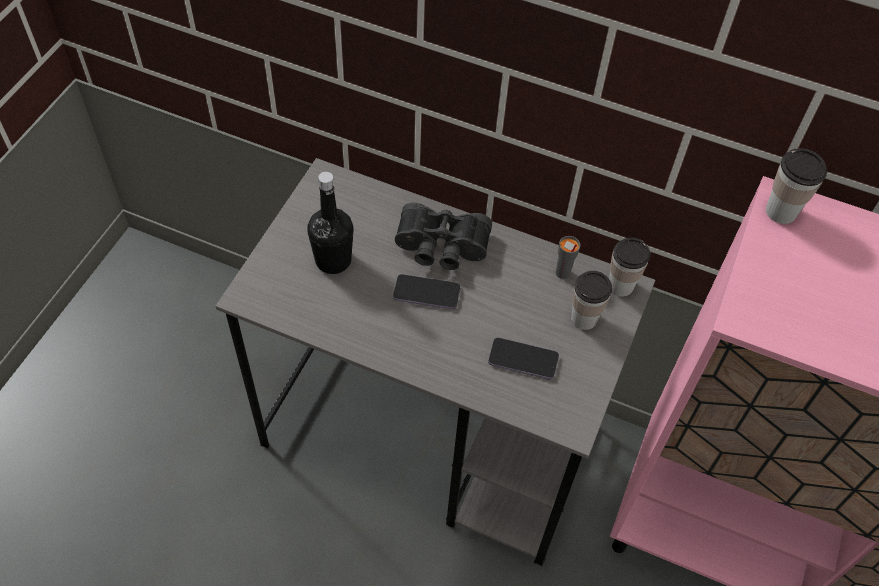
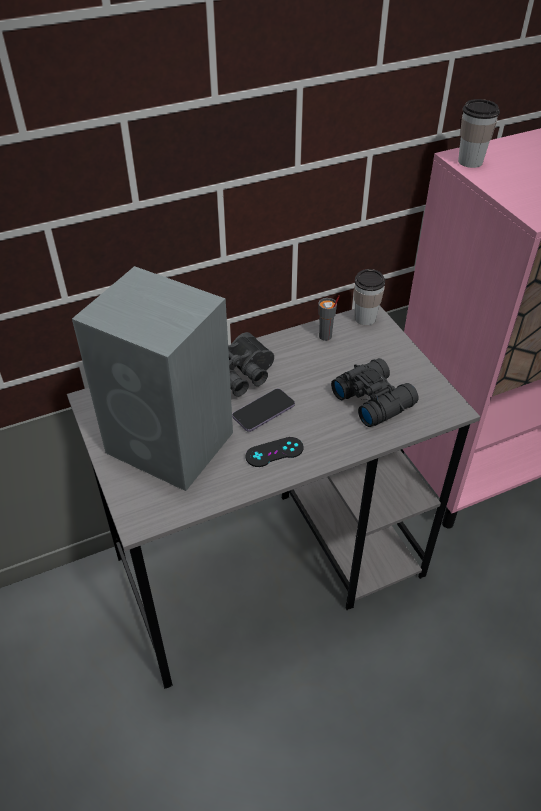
camera: 45 degrees left, 10 degrees down
(333, 260) = (172, 444): black bottle -> grey speaker
(390, 332) = (274, 452): none -> black game controller
(523, 359) = (373, 398): phone -> black binoculars
(584, 319) = (372, 350): cup -> none

